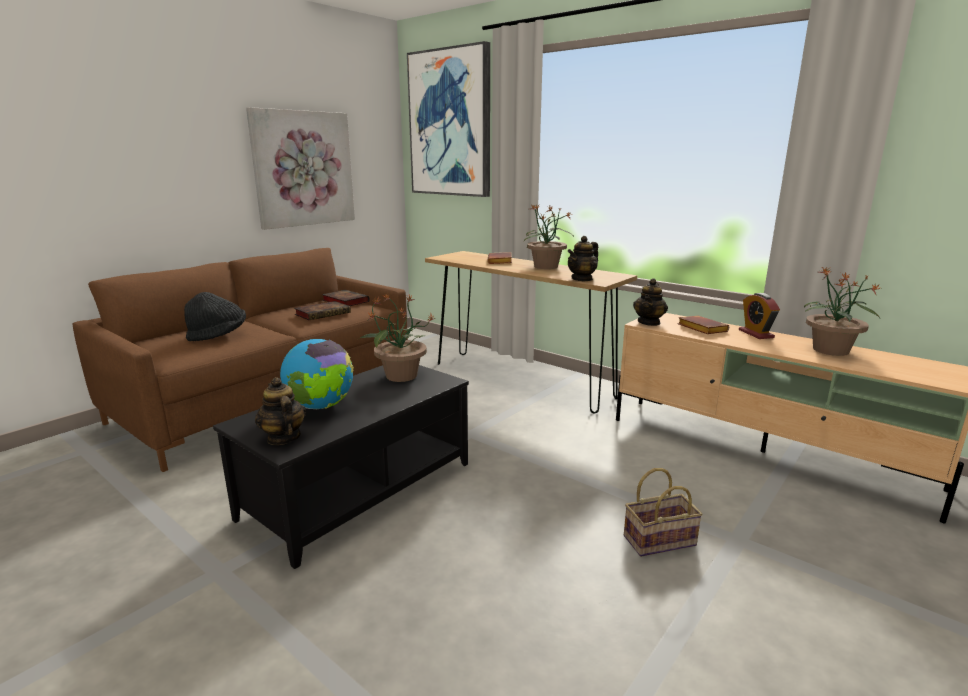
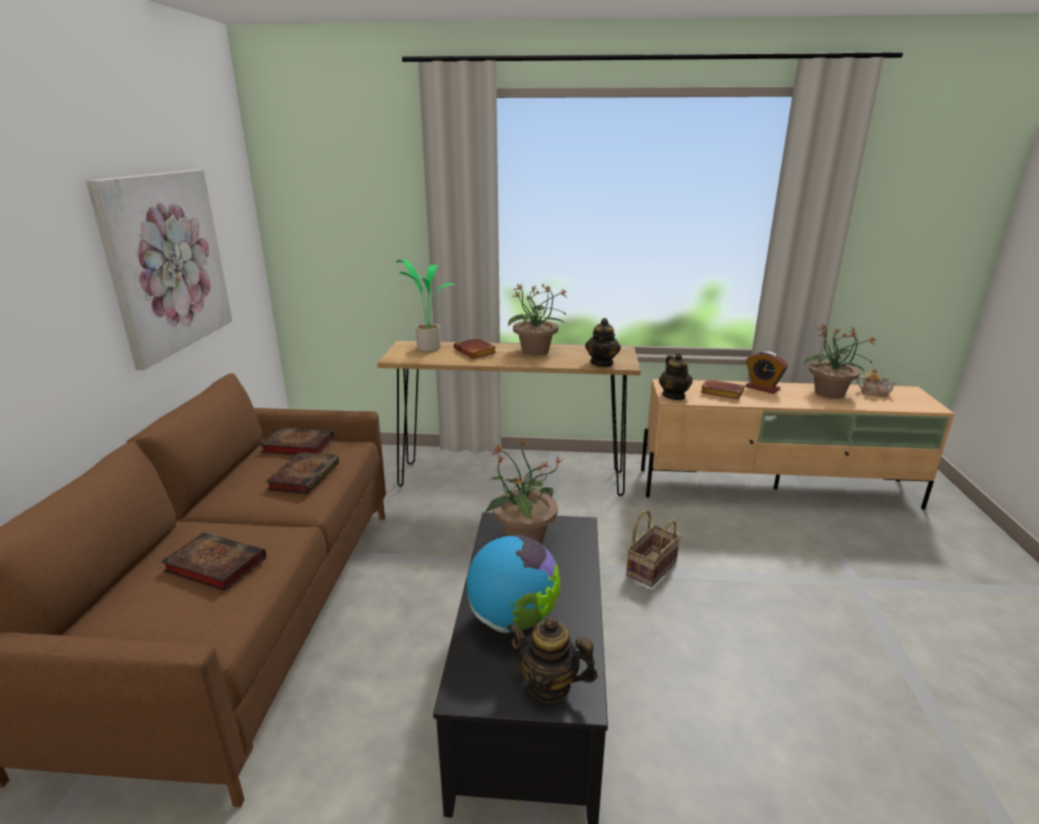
camera: 35 degrees left, 5 degrees up
(218, 335) = (213, 565): black hat -> book
(450, 124) = (344, 177): picture -> none
(474, 256) = (428, 347): none -> potted plant
(660, 539) = (815, 608): basket -> basket (651, 567)
(893, 360) = (873, 393): none -> teapot

